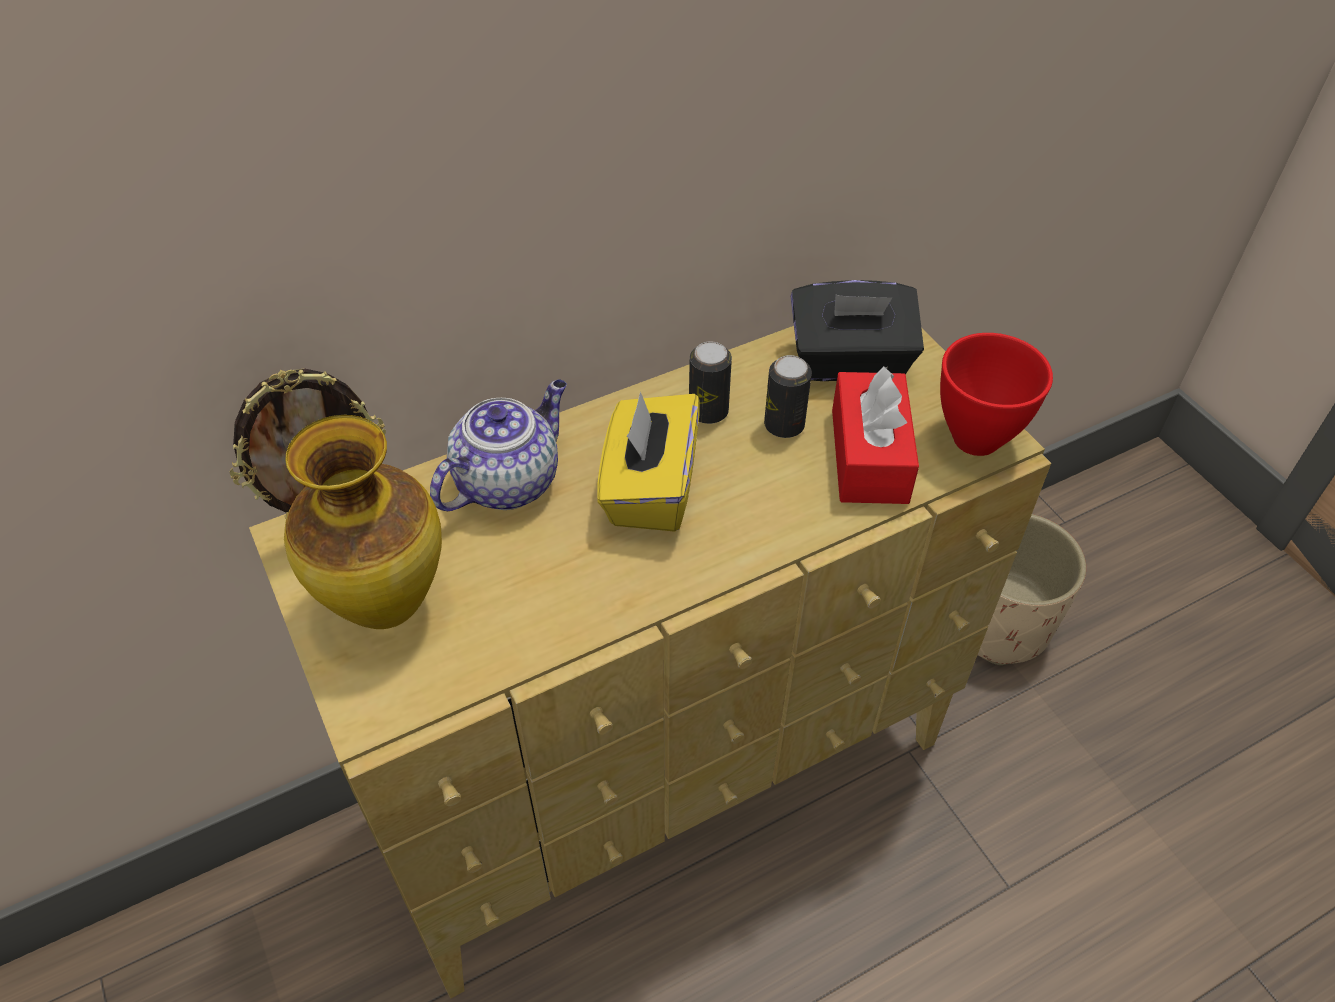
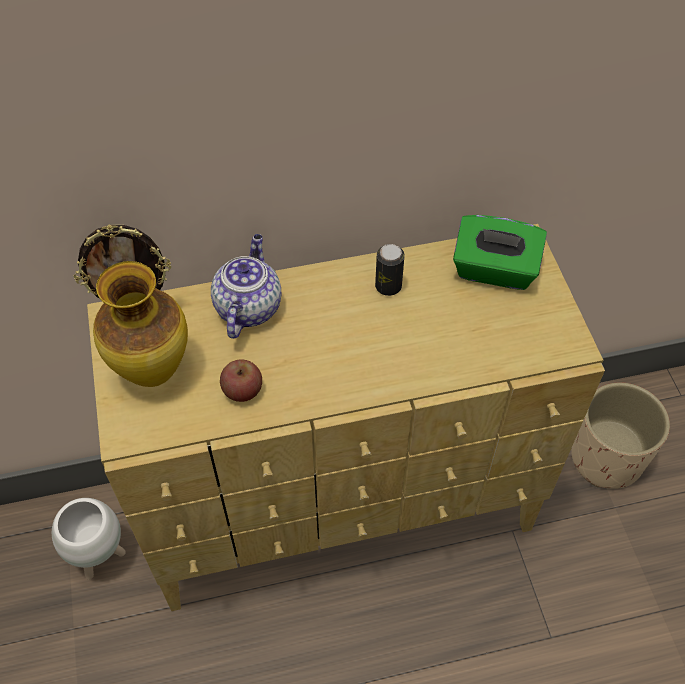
camera: 15 degrees right, 5 degrees up
(318, 944) = (100, 557): none -> white planter
(508, 480) = (248, 307): teapot -> teapot turned 45 degrees counterclockwise
(538, 602) = (242, 390): none -> apple
(649, 489) = (333, 331): yellow tissue box -> none
(784, 425) = (434, 306): can -> none
(850, 362) = (494, 271): black tissue box -> green tissue box
(869, 455) = (482, 339): red tissue box -> none
(978, 440) = (559, 344): red bowl -> none

